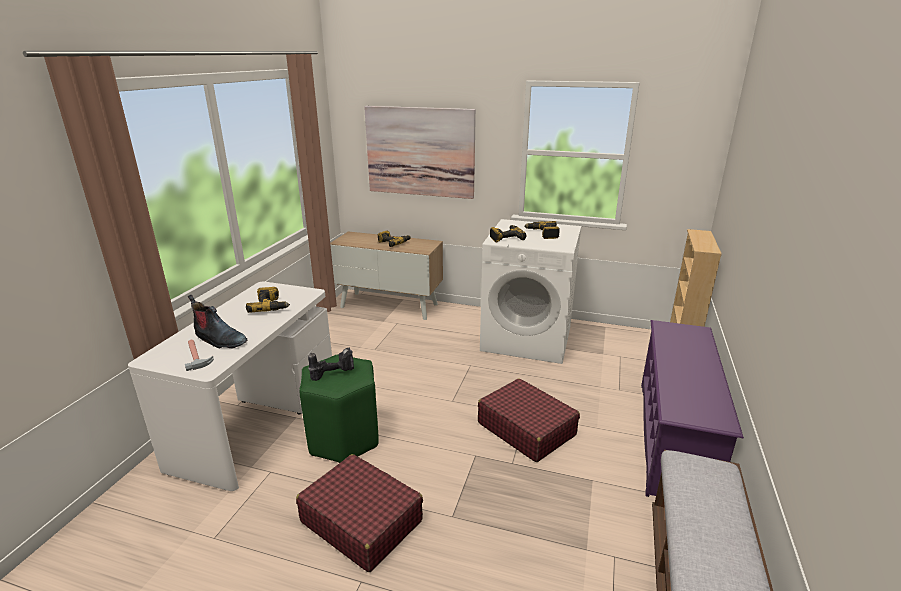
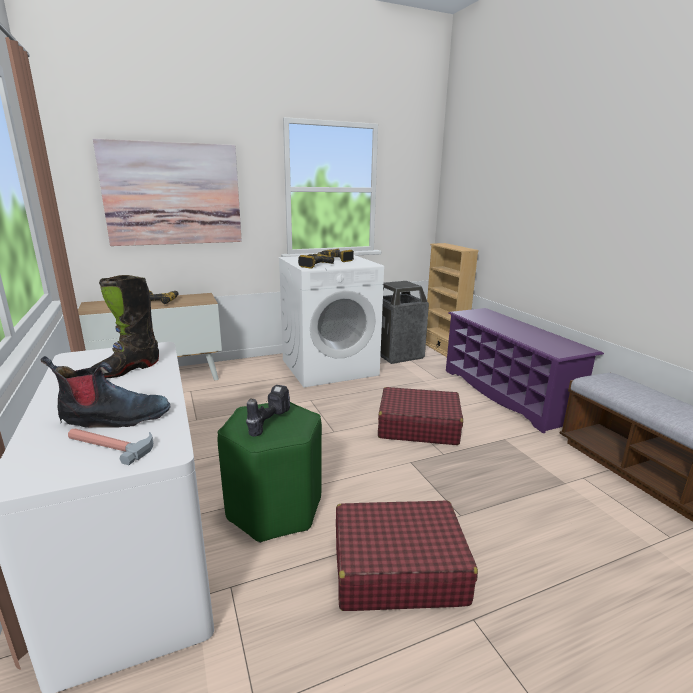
camera: 40 degrees left, 5 degrees down
(270, 306) = (126, 370): power drill -> black boot
(614, 348) = (398, 355): none -> trash can

